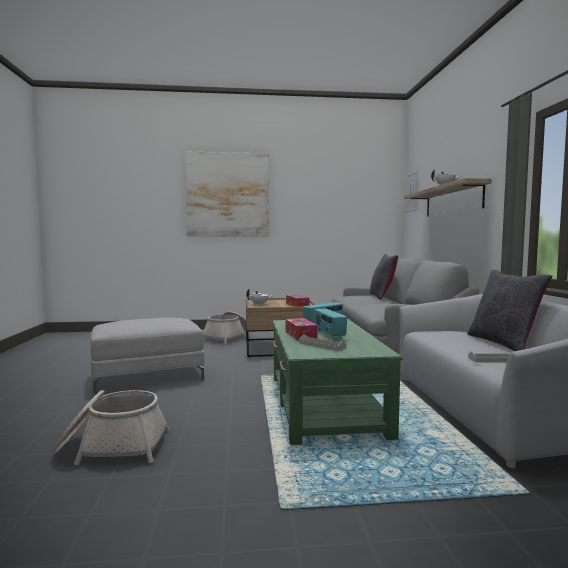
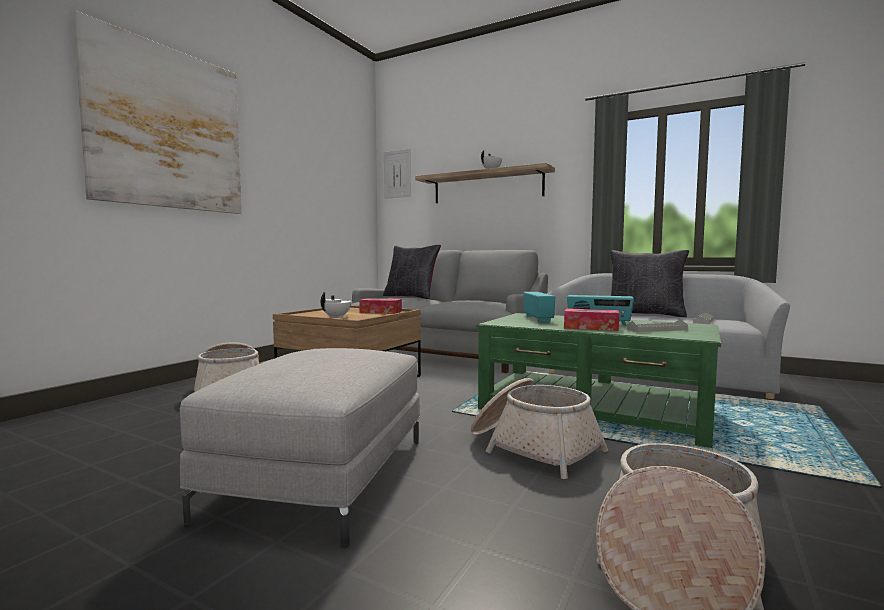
camera: 55 degrees left, 0 degrees up
(226, 401) = (533, 447): none -> basket

